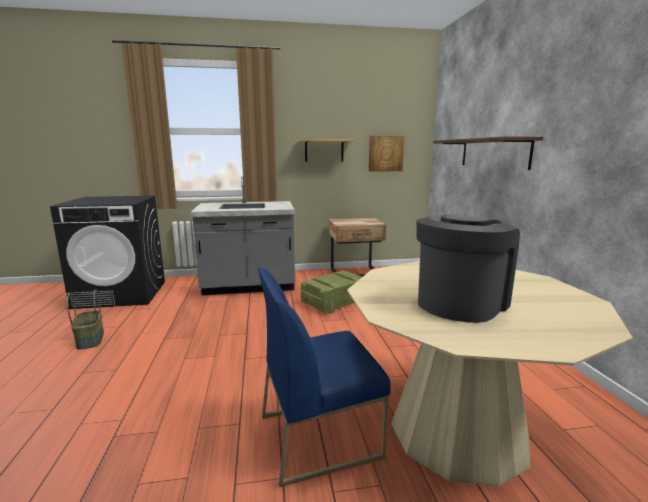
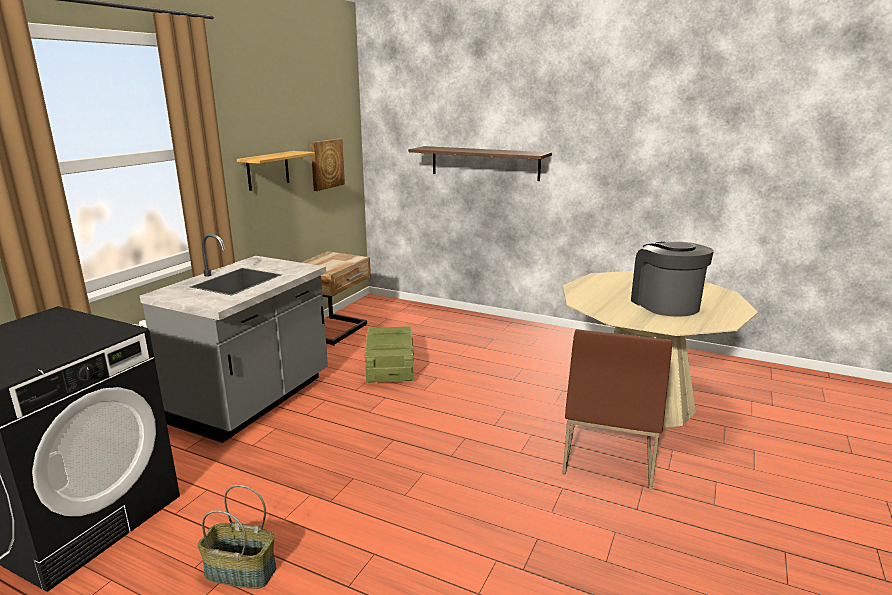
camera: 55 degrees left, 5 degrees up
(320, 435) = (607, 454): blue chair -> brown chair

